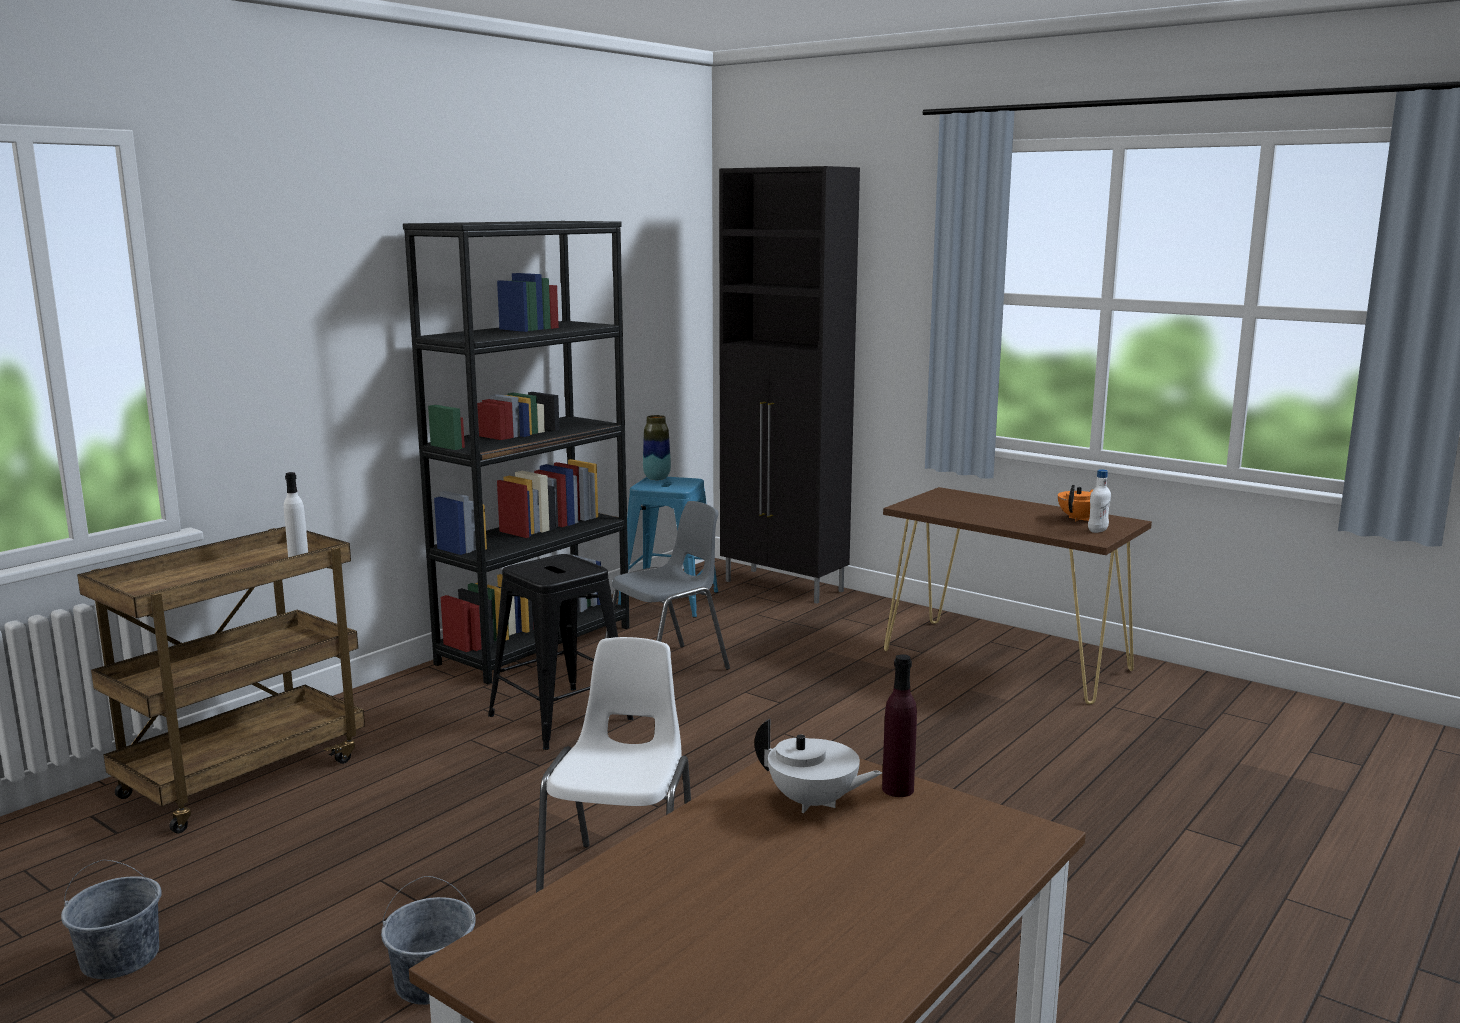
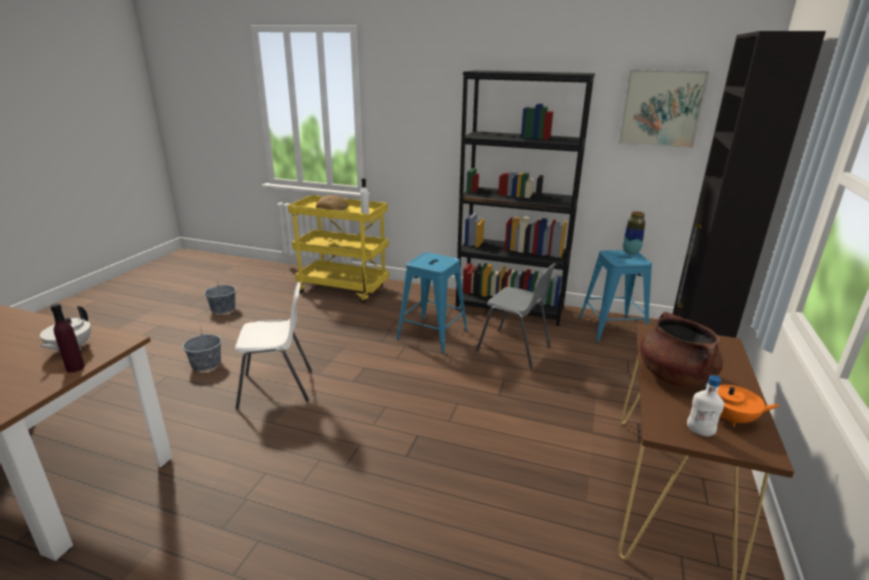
camera: 70 degrees right, 10 degrees up
(200, 577) = (332, 209): none -> bread
(244, 775) = (344, 289): brown cart -> yellow cart
(559, 717) = (432, 334): black stool -> blue stool
(629, 266) = (661, 108): none -> picture
(1003, 519) = (674, 376): none -> brown cooking pot

